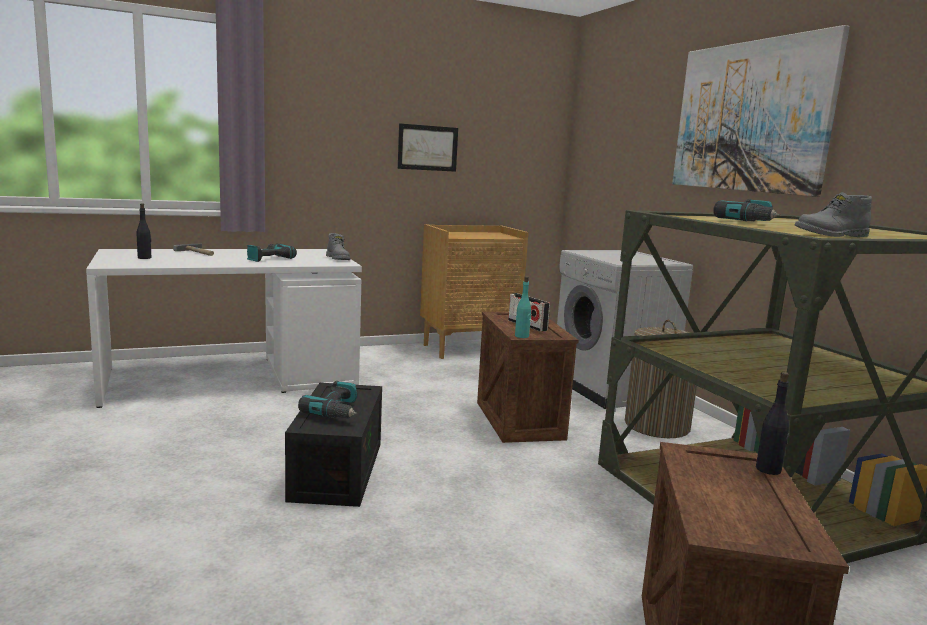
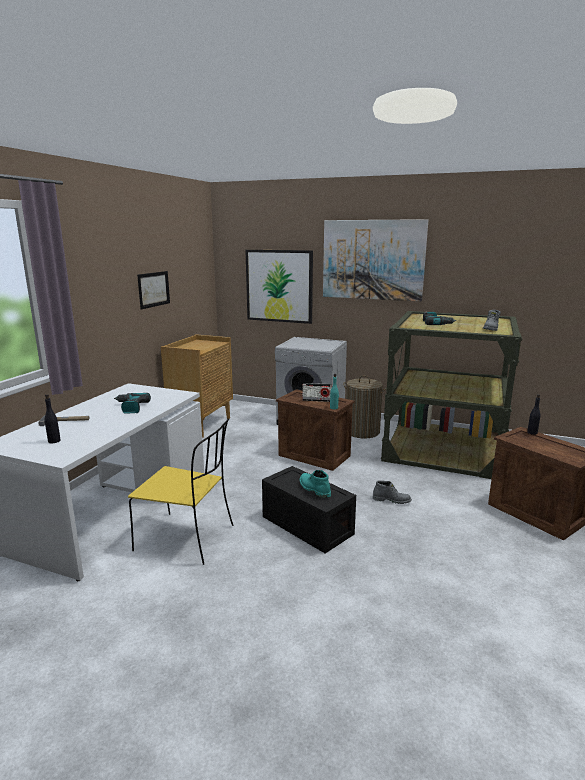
camera: 45 degrees left, 5 degrees up
(222, 422) = (187, 538): none -> yellow chair
(337, 411) = (314, 489): power drill -> turquoise boot
(338, 259) = (167, 391): grey boot -> grey boot (392, 500)
(627, 167) = (279, 286): none -> picture

